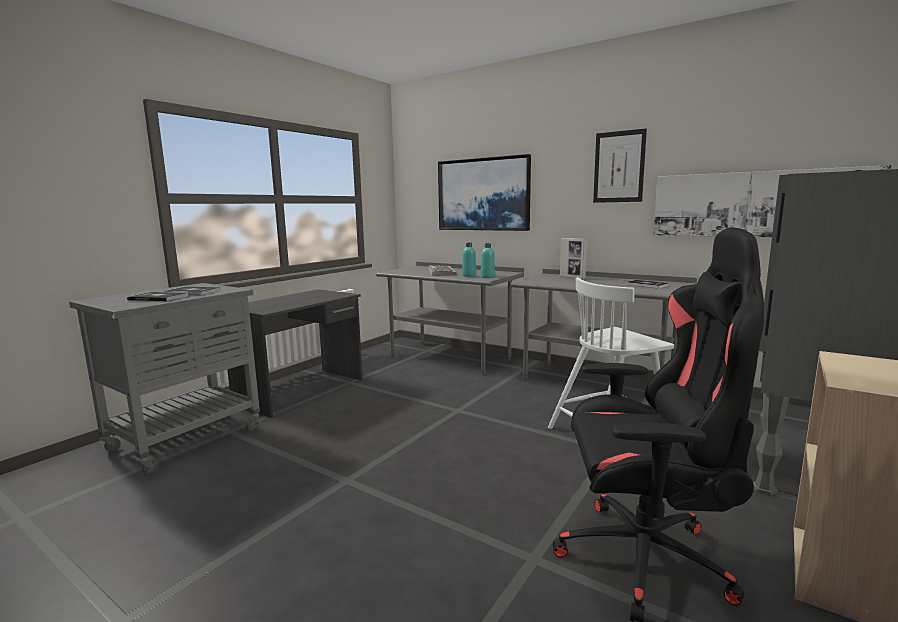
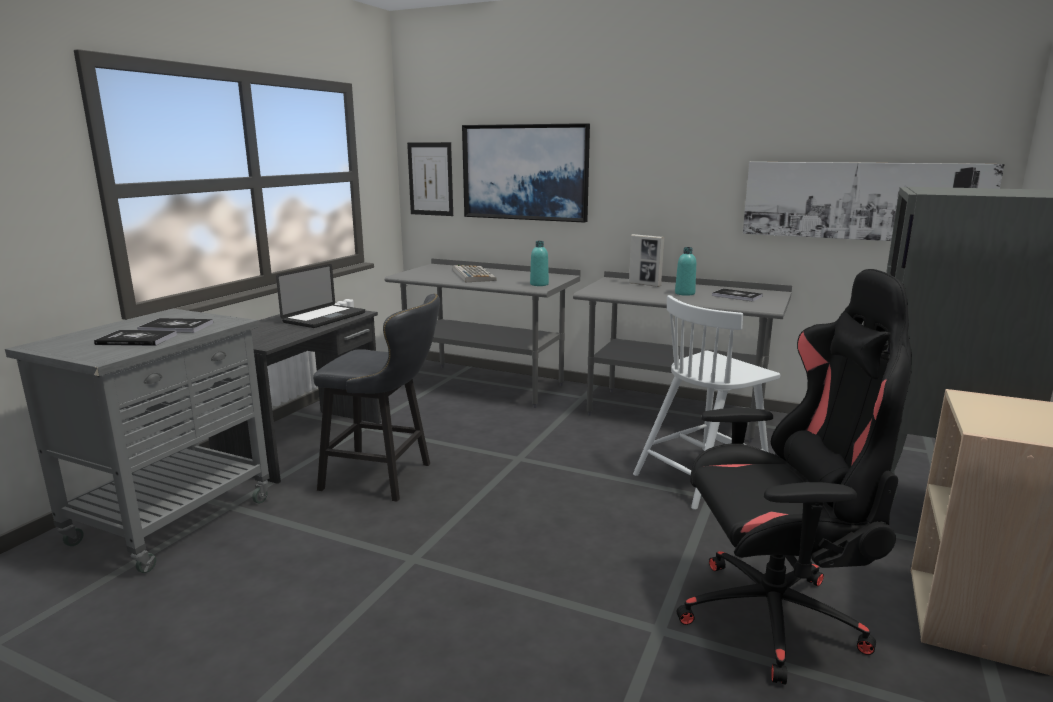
camera: 10 degrees left, 5 degrees up
(319, 296) = (324, 318): none -> laptop
(352, 419) = (388, 478): none -> grey stool
(469, 275) = (513, 282): turquoise bottle -> turquoise bottle (684, 293)
(619, 167) = (702, 147): picture -> picture (430, 179)

